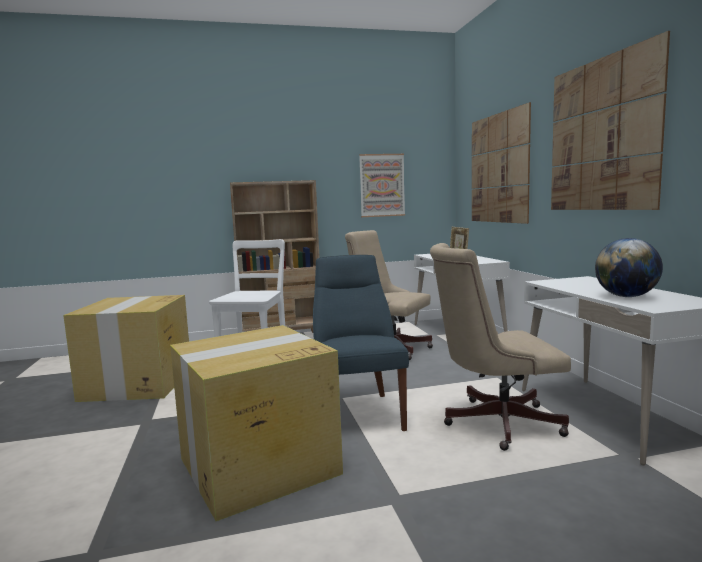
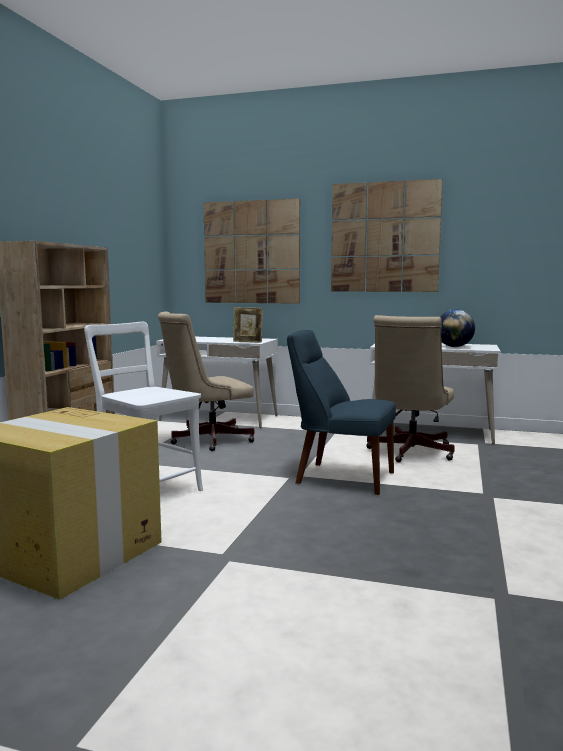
camera: 60 degrees left, 0 degrees up
(256, 466) = (401, 523): cardboard box -> none
(382, 185) = (122, 259): picture -> none

